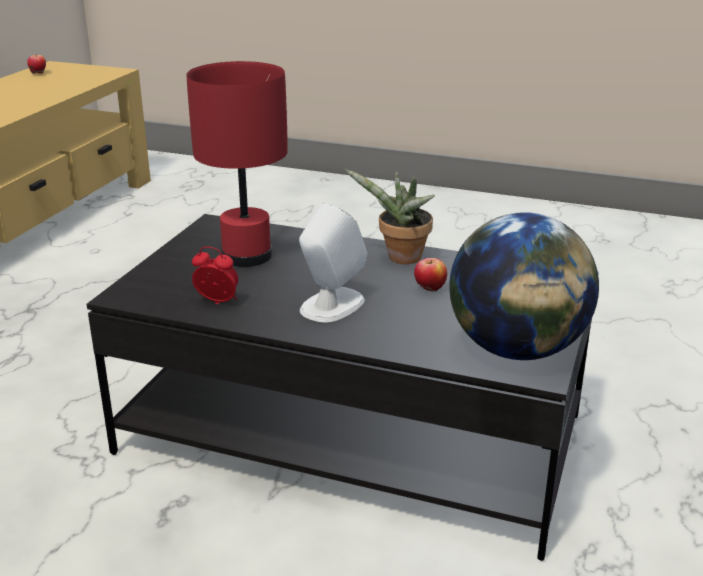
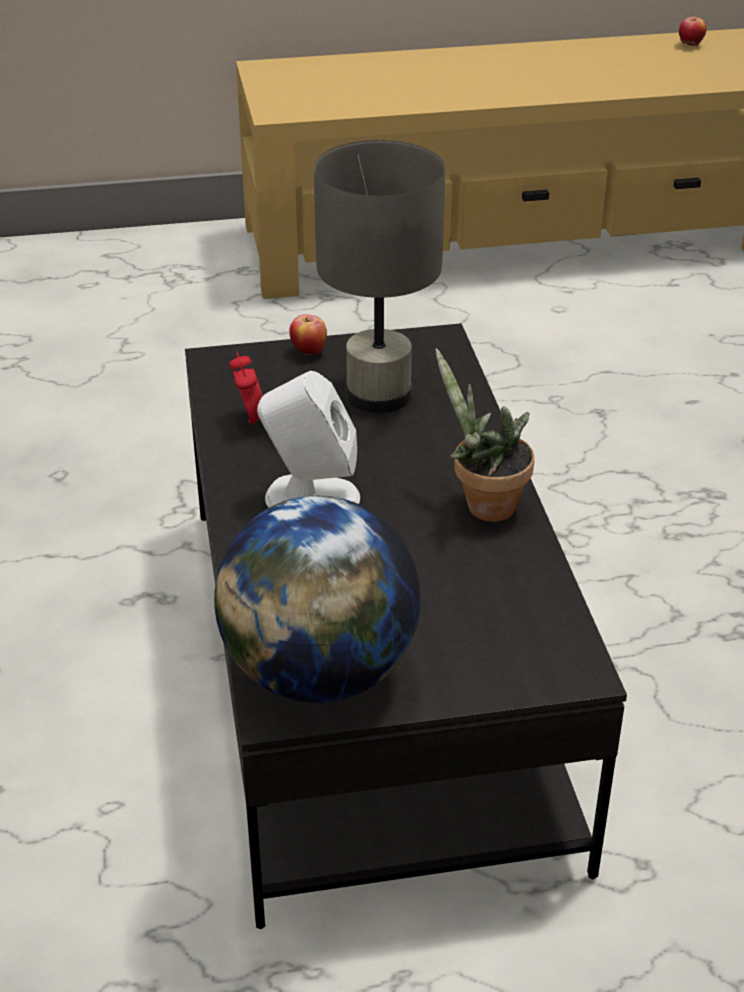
camera: 60 degrees right, 10 degrees up
(247, 256) = (378, 395): red table lamp -> grey table lamp
(430, 289) = (419, 556): apple -> apple (308, 352)

